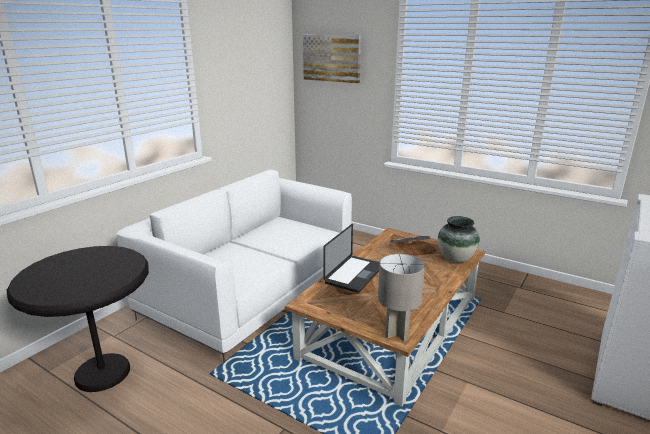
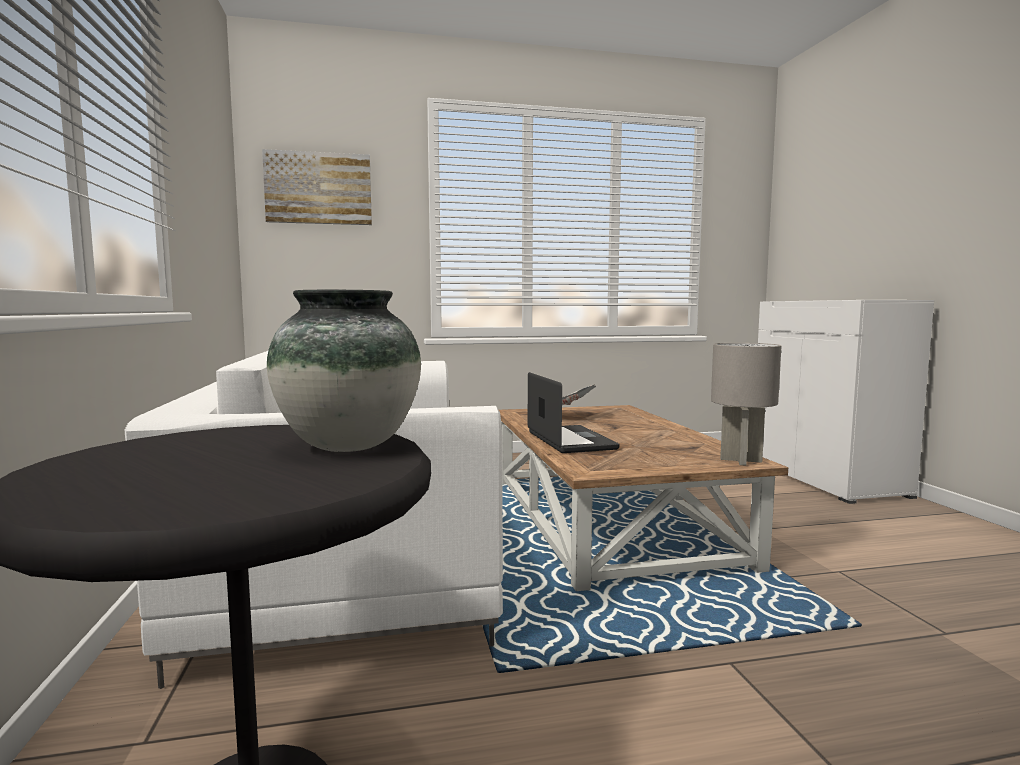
camera: 45 degrees left, 15 degrees down
(455, 259) = (625, 413): vase -> vase (347, 446)

